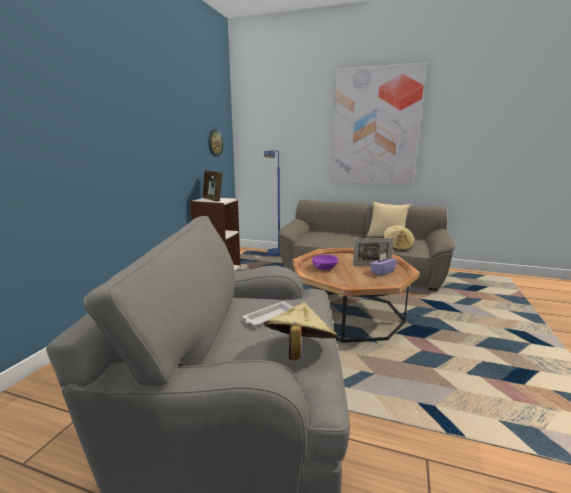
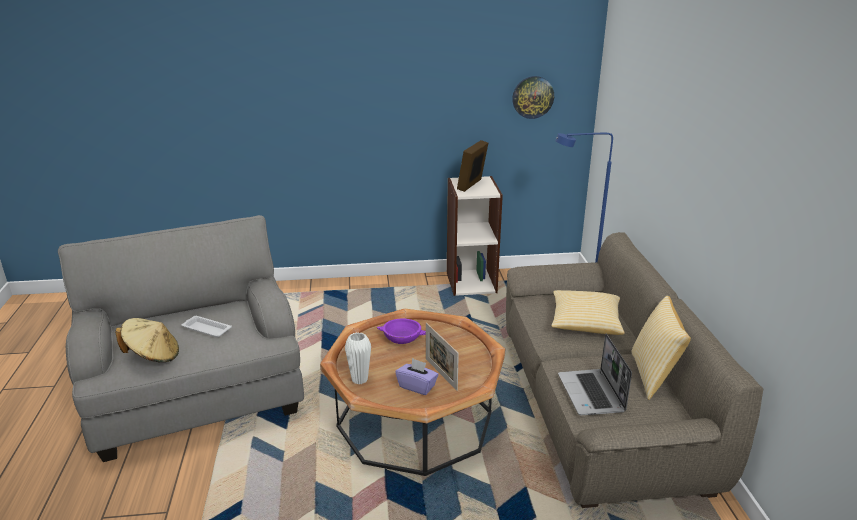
camera: 65 degrees right, 10 degrees up
(336, 237) = (585, 323): none -> pillow
(366, 285) = (359, 379): none -> white vase
(375, 127) = (718, 147): picture -> none
(398, 247) = (592, 394): beige hat -> laptop

